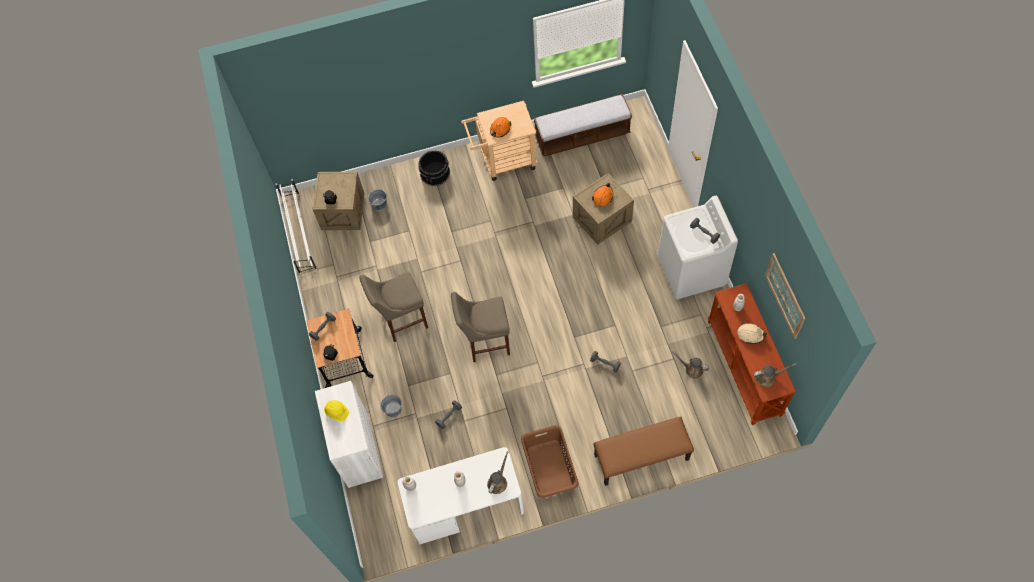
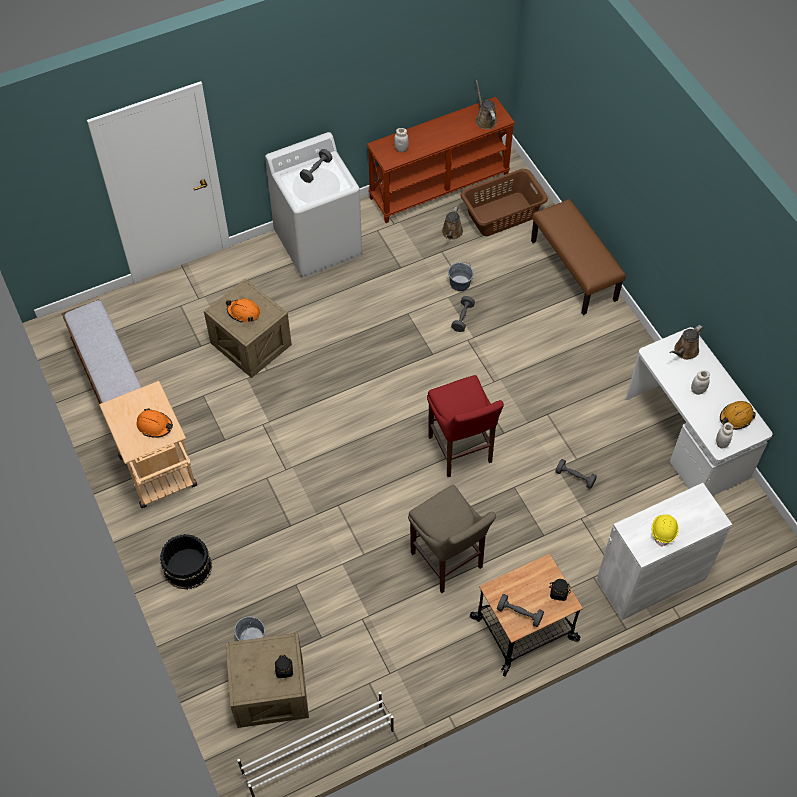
camera: 105 degrees left, 5 degrees down
(393, 409) = (582, 547): grey bucket -> grey bucket (459, 283)
(430, 504) = (736, 417): none -> orange hard hat
(485, 343) = (461, 452): beige stool -> red stool
(498, 482) = (684, 351): brown watering can -> brown watering can turned 60 degrees counterclockwise
(549, 468) = (612, 358): brown laundry basket -> brown laundry basket (502, 214)
(750, 334) = (434, 136): beige hard hat -> none
(785, 295) = (426, 52): picture -> none

